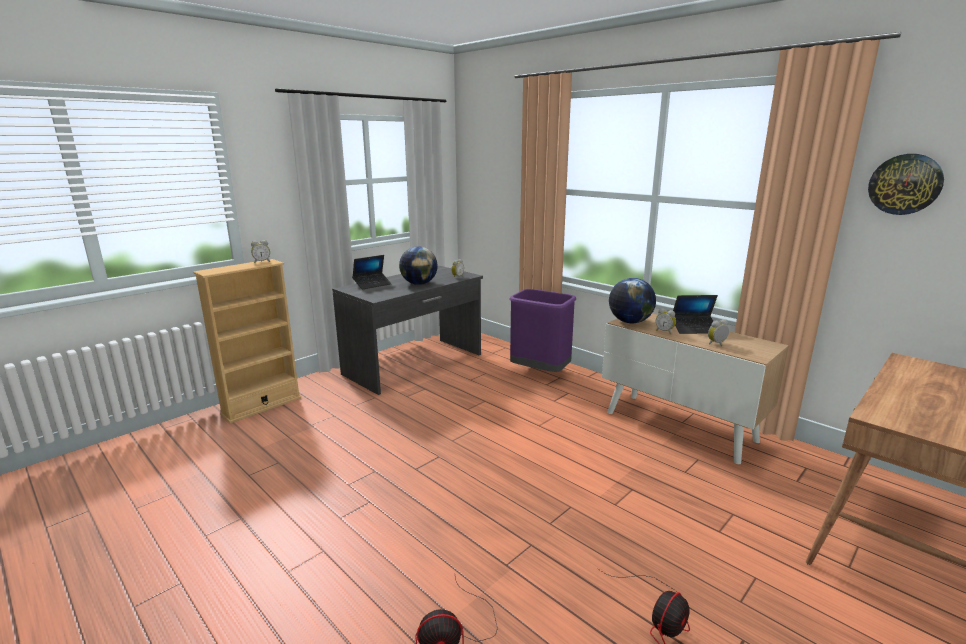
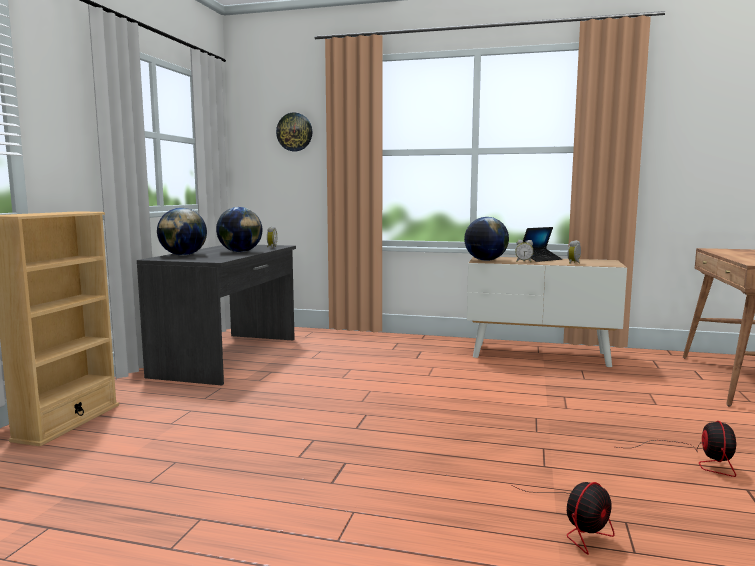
camera: 30 degrees left, 10 degrees down
(262, 262) = (72, 211): alarm clock -> none
(372, 284) = (183, 255): laptop -> globe
(540, 371) = (374, 342): purple trash can -> none
(905, 184) = (676, 123): wall clock -> wall clock (294, 132)

